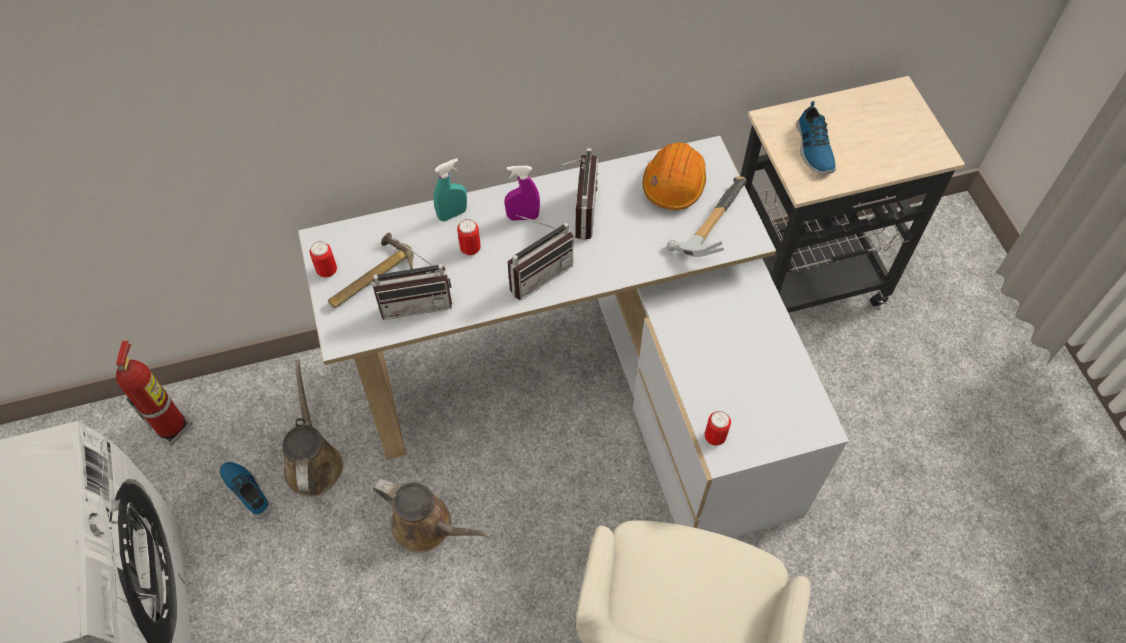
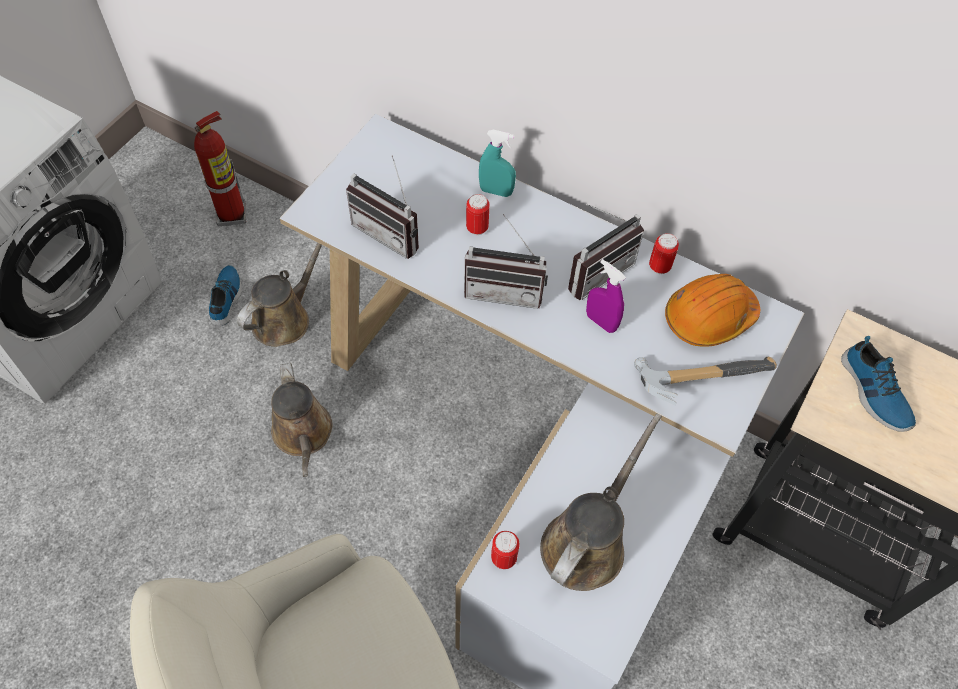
camera: 45 degrees right, 0 degrees up
(327, 271) = (358, 158): can -> can (659, 267)
(370, 276) = (381, 186): hammer -> none
(523, 217) = (547, 238): purple spray bottle -> purple spray bottle (601, 322)
(746, 382) = (587, 541): none -> brown watering can
(813, 148) = (873, 392): shoe -> shoe turned 60 degrees counterclockwise

